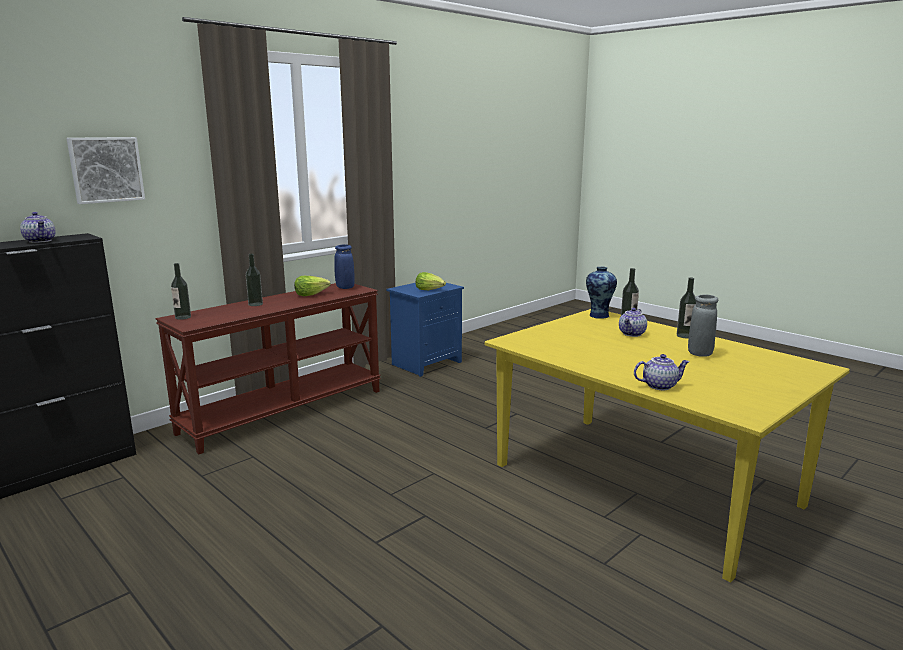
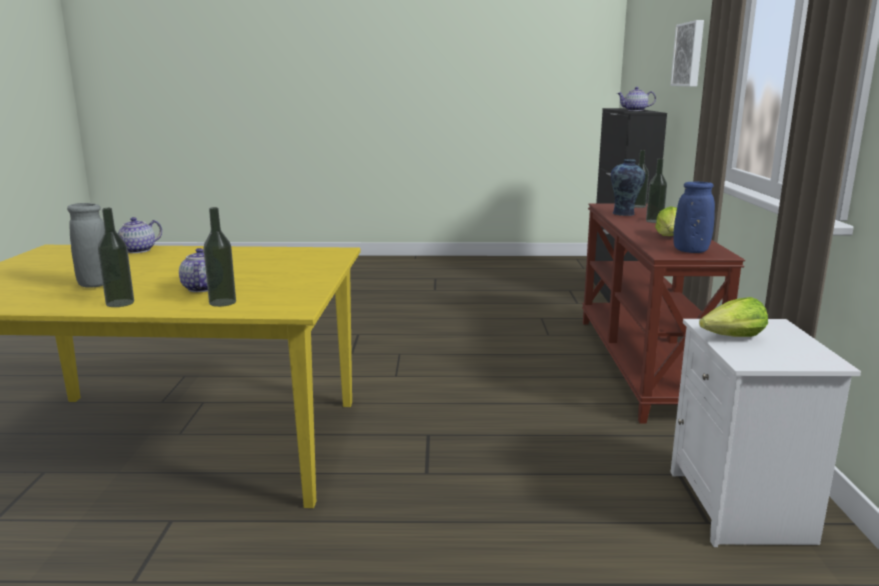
camera: 135 degrees right, 0 degrees up
(426, 363) = (742, 508): blue nightstand -> white nightstand
(599, 315) = (282, 304): vase -> vase (624, 214)

